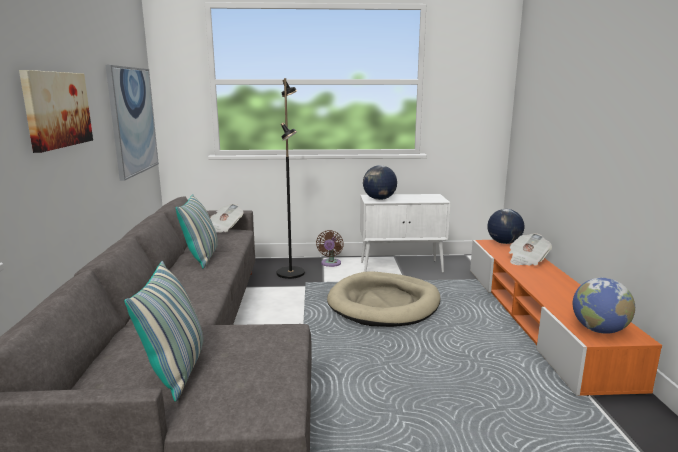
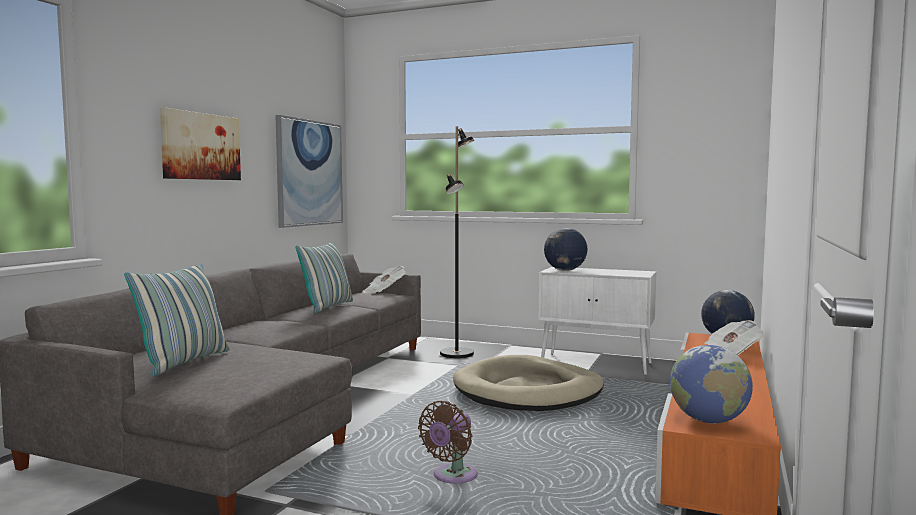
camera: 25 degrees right, 10 degrees down
(330, 264) = (512, 351): brown fan -> brown fan (452, 477)

